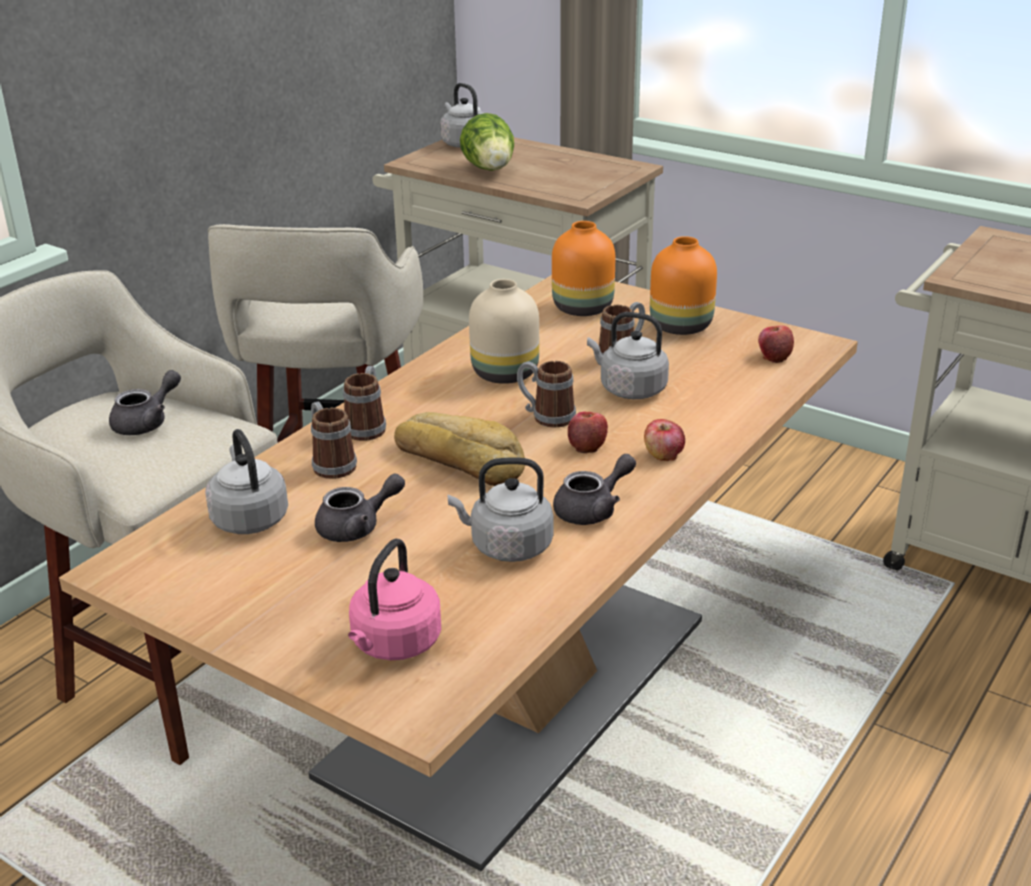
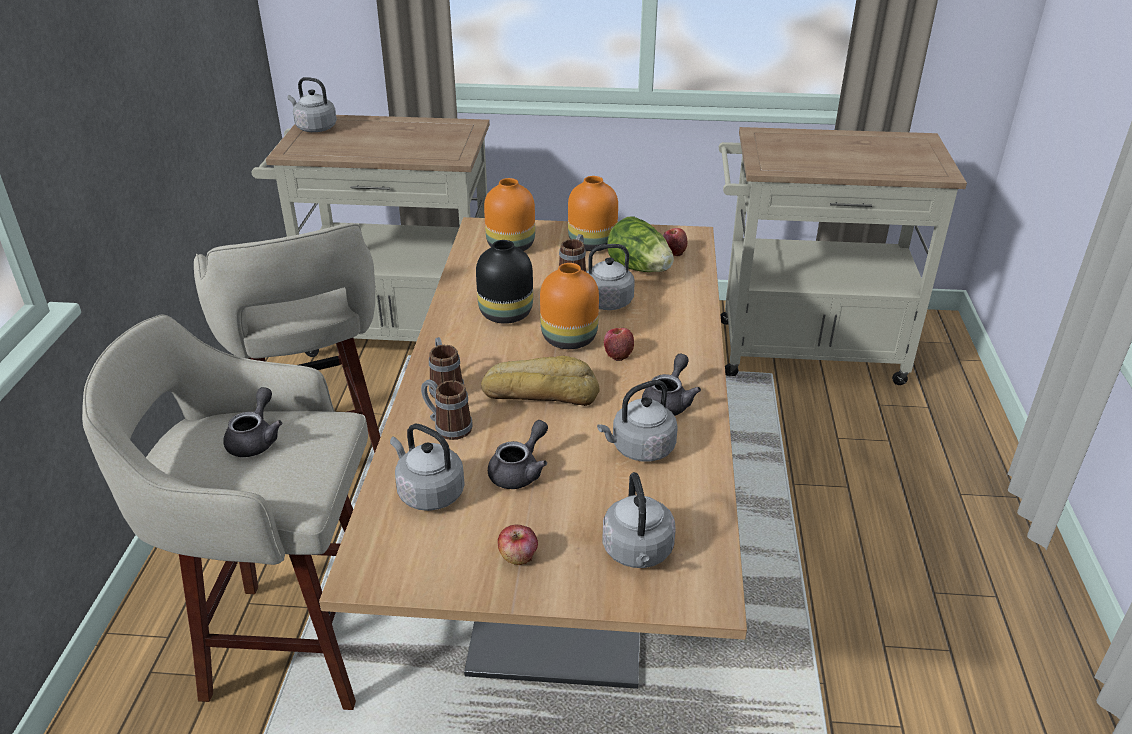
camera: 30 degrees left, 5 degrees up
(394, 645) = (638, 552): pink kettle -> grey kettle
(490, 170) = (362, 147): lettuce -> lettuce (640, 269)
(506, 374) = (507, 314): beige vase -> black vase
(546, 416) = (568, 339): mug -> orange vase
(663, 455) = (674, 345): apple -> apple (518, 557)

